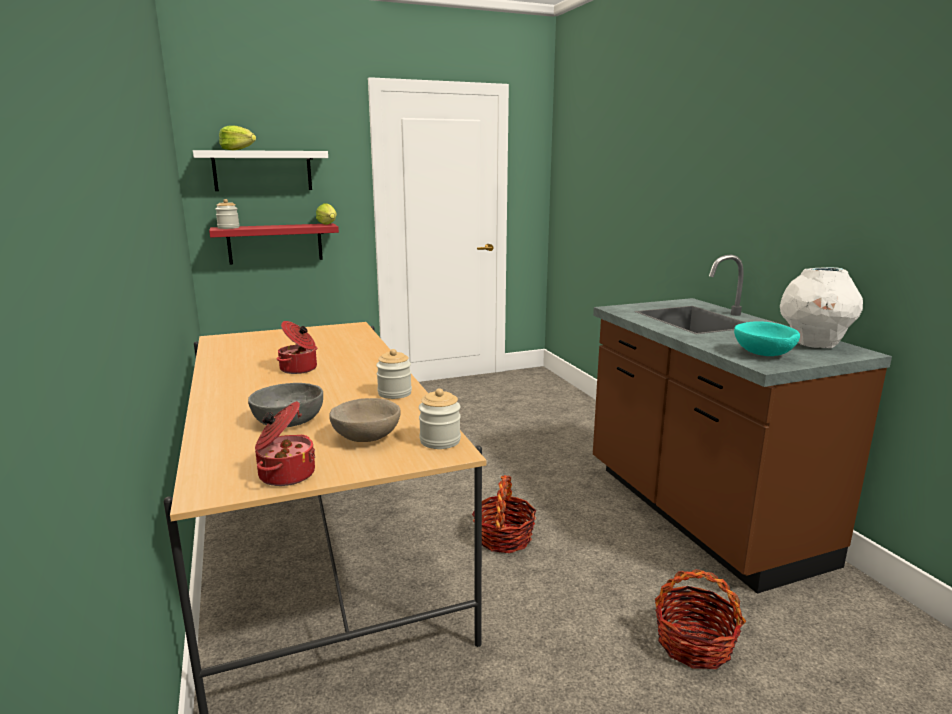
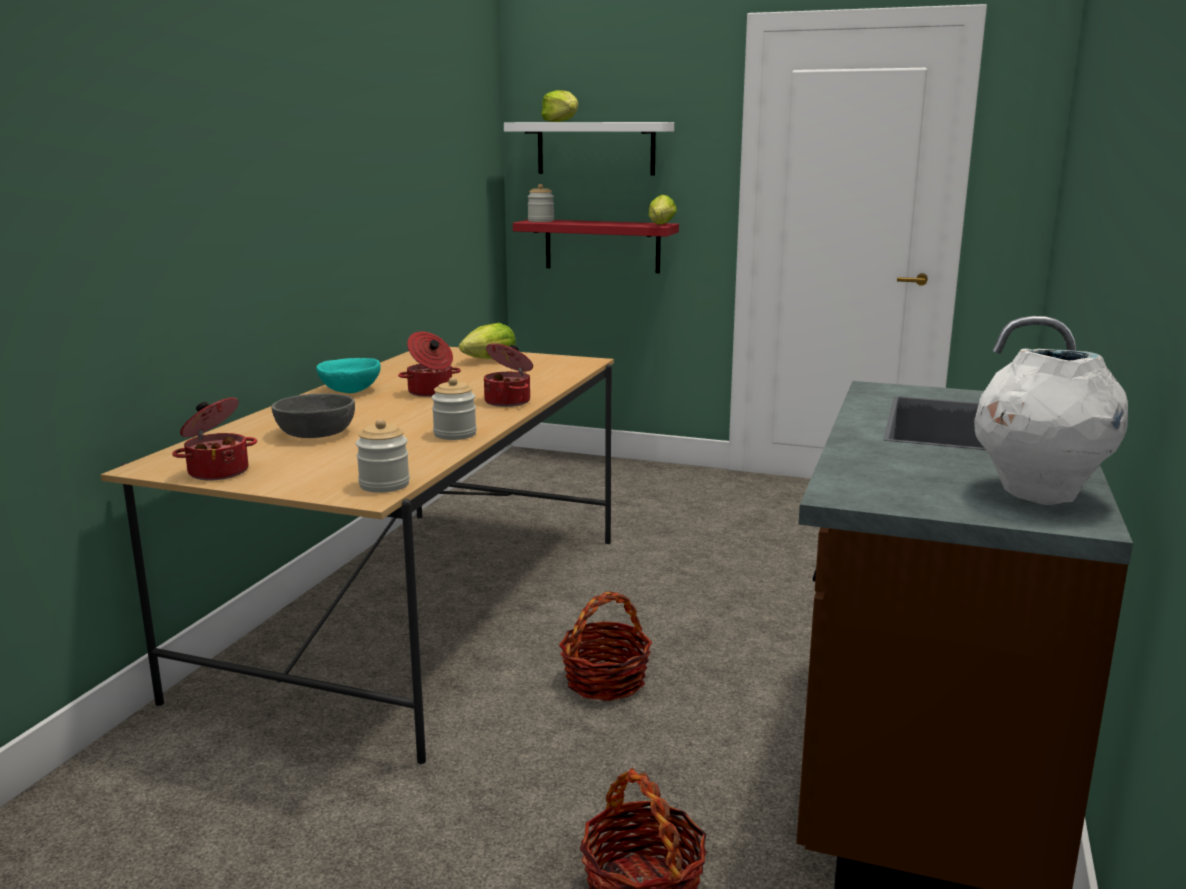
camera: 40 degrees right, 0 degrees up
(283, 337) = (489, 360): none -> lettuce
(367, 437) = (337, 464): beige bowl -> none
(372, 363) = (508, 401): none -> cooking pot
(762, 354) = (891, 483): turquoise bowl -> turquoise bowl (349, 391)

